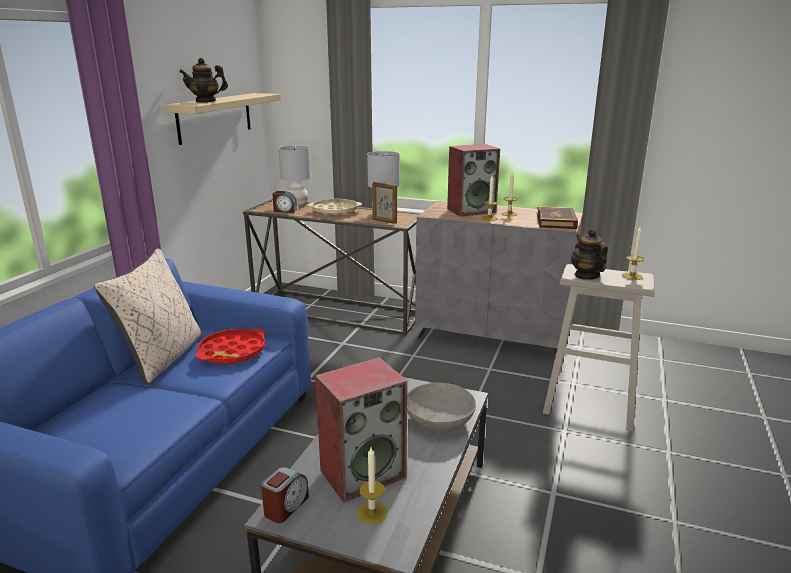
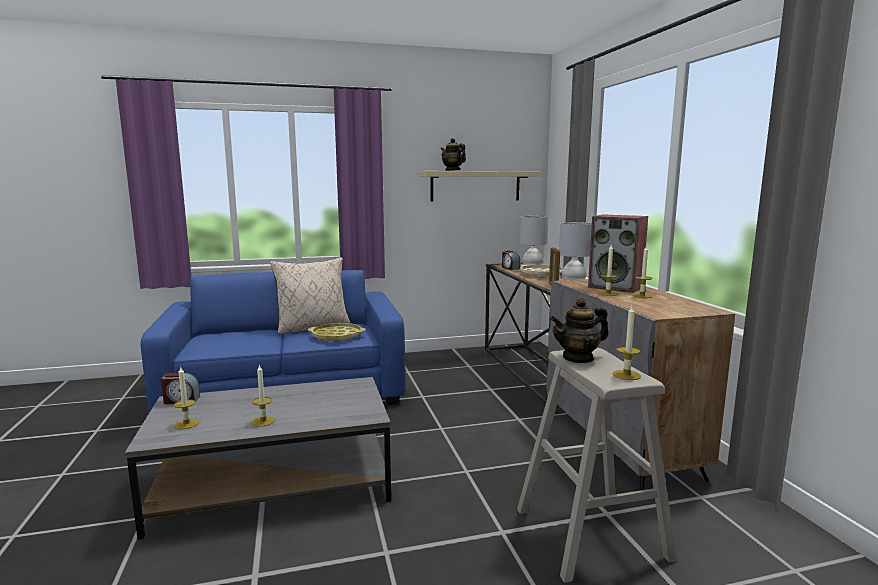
camera: 55 degrees right, 10 degrees down
(232, 352) = (337, 336): red tray -> yellow tray
(363, 473) = (232, 410): speaker -> none
(419, 458) = (263, 421): none -> candle
(439, 421) = (323, 415): grey bowl -> none
(555, 221) = (668, 309): book -> none
(586, 276) = (578, 358): teapot -> teapot turned 150 degrees counterclockwise

